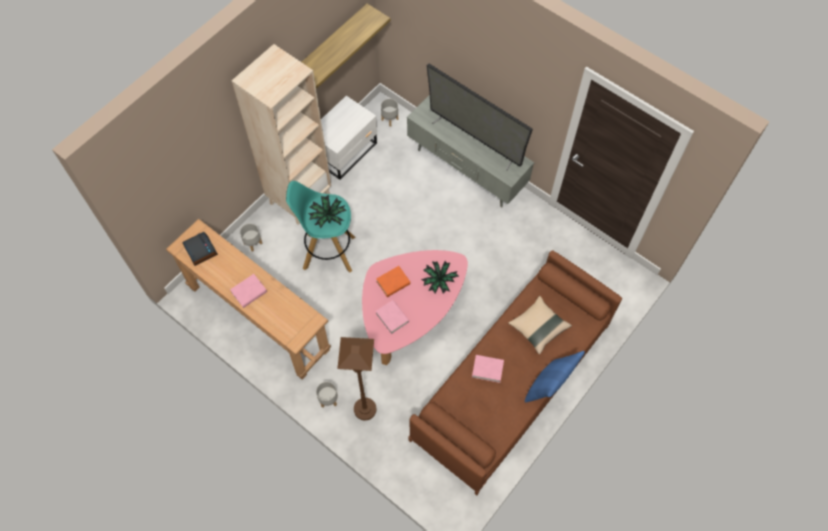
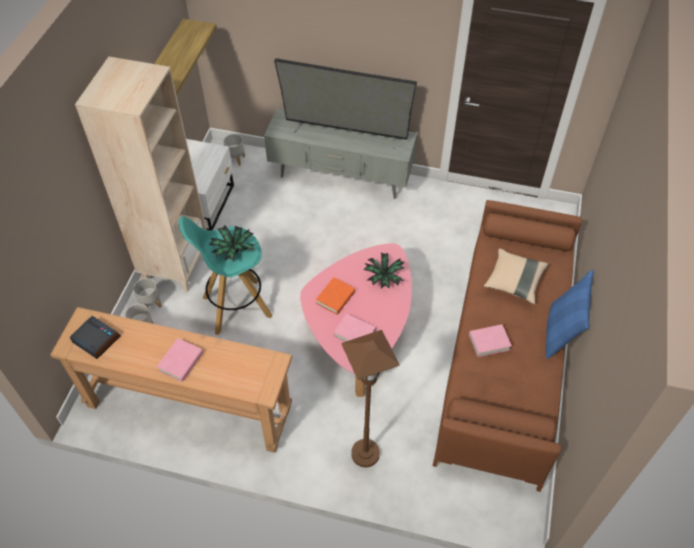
camera: 25 degrees left, 10 degrees down
(328, 399) = (317, 461): grey planter -> grey planter (150, 304)

